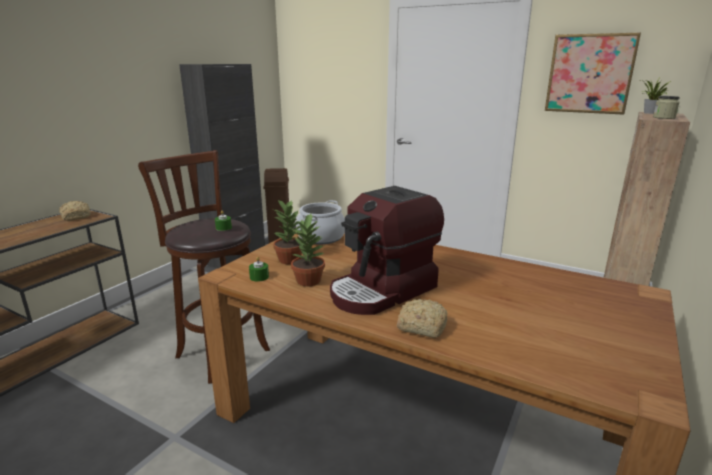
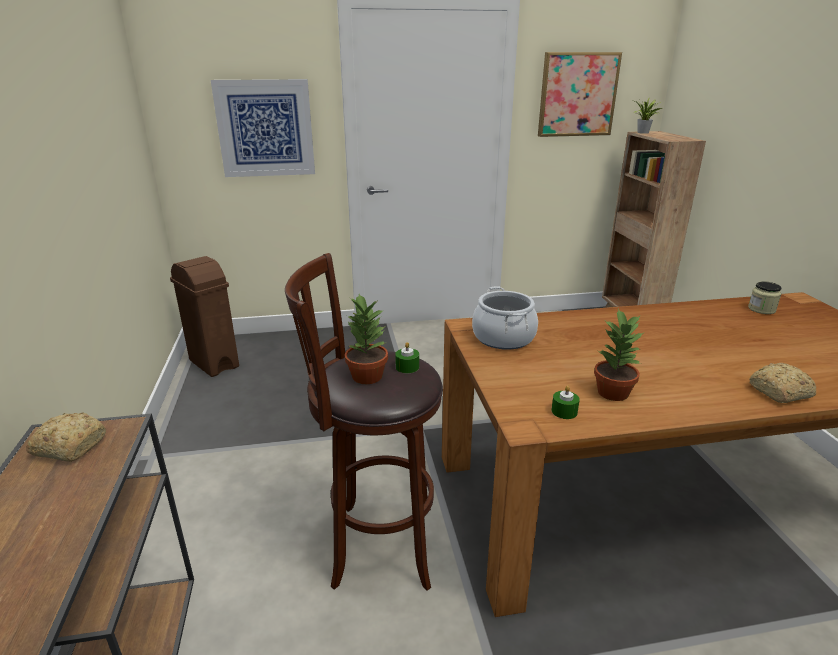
camera: 40 degrees left, 5 degrees up
(236, 257) = (188, 412): black cabinet -> none
(289, 259) = (539, 377): potted plant -> potted plant (366, 376)
(339, 91) = (265, 128): none -> picture
(383, 291) = (684, 373): coffee machine -> none
(664, 117) = (674, 137): jar -> jar (761, 309)

